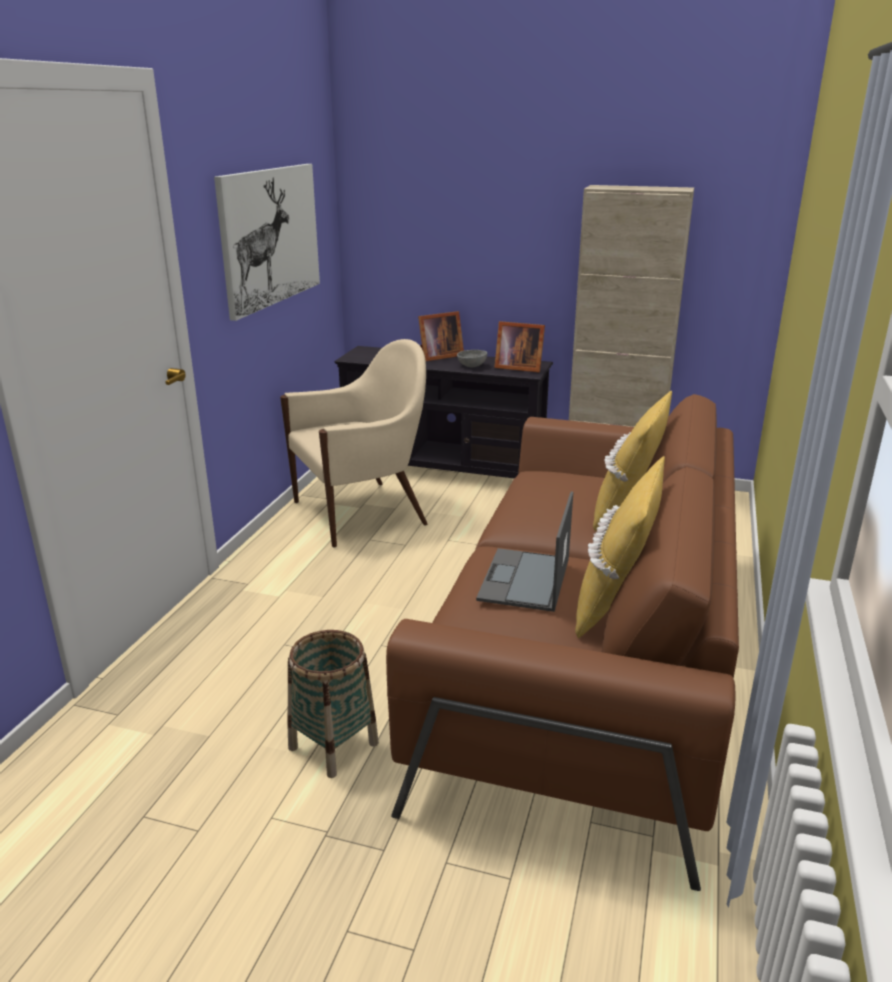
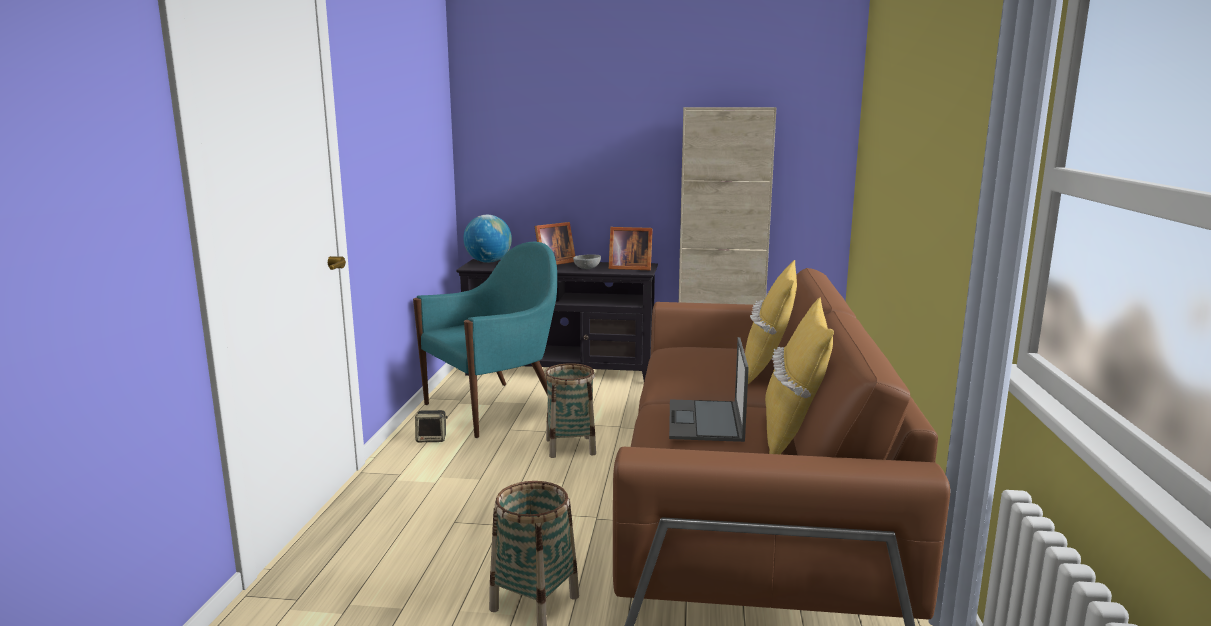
camera: 10 degrees left, 10 degrees down
(270, 236) = (405, 148): picture -> none
(290, 544) = (432, 439): none -> speaker
(362, 512) = (494, 408): beige armchair -> turquoise armchair
(372, 351) = (488, 262): none -> globe
(424, 566) = (570, 447): none -> basket

